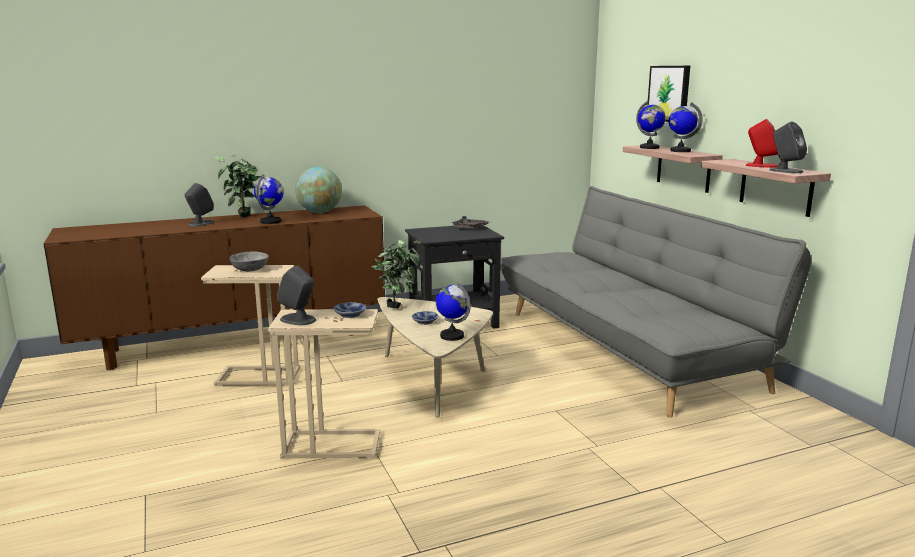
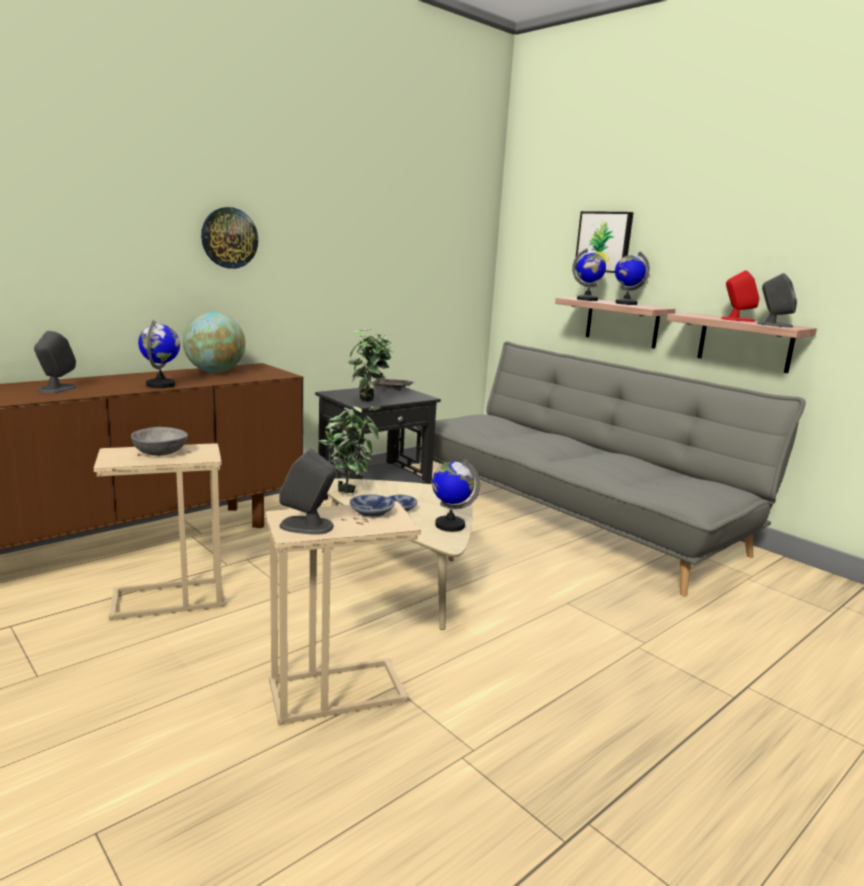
camera: 20 degrees left, 0 degrees up
(243, 217) = (113, 380): potted plant -> potted plant (369, 402)
(335, 108) = (229, 238): none -> wall clock

